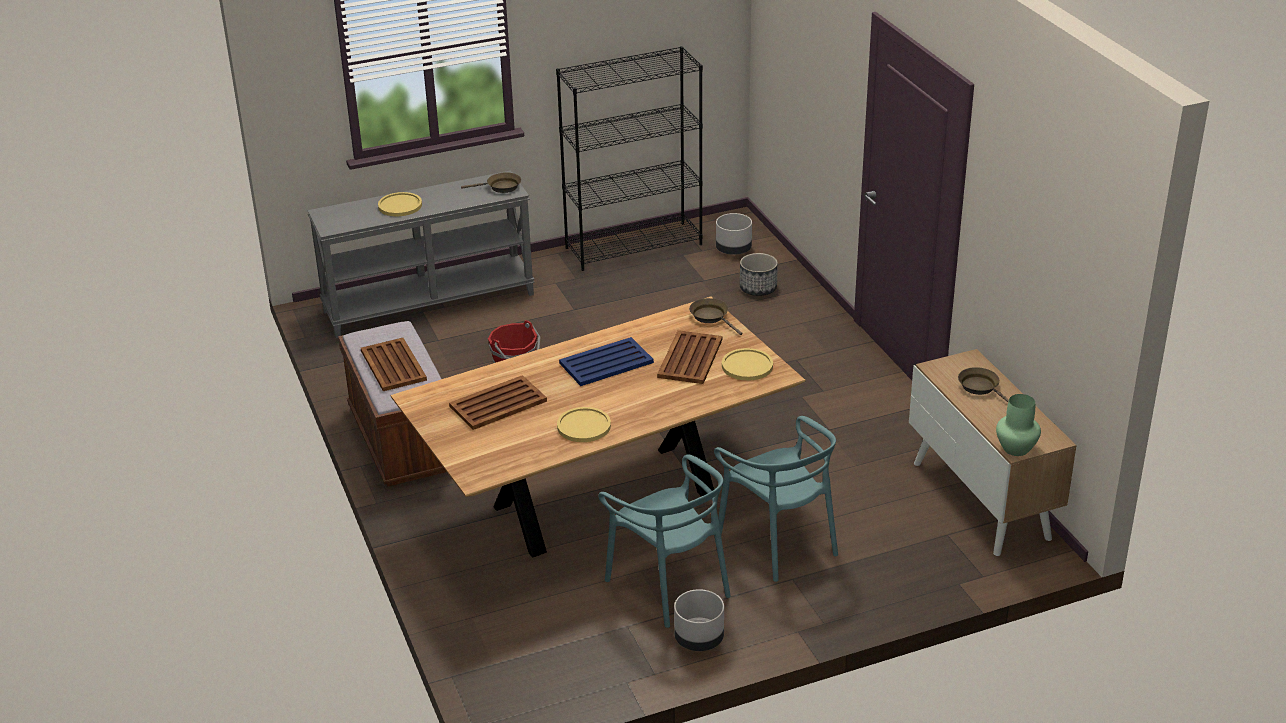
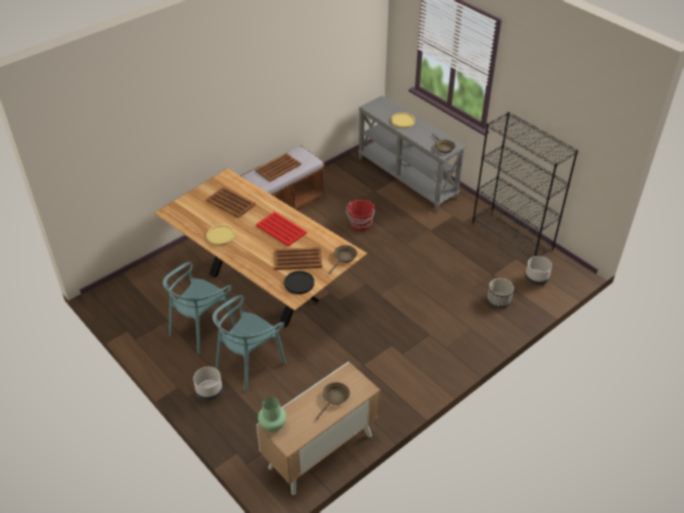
camera: 70 degrees right, 10 degrees up
(605, 363) = (281, 229): blue tray -> red tray
(699, 639) = (163, 349): grey planter -> grey planter (210, 392)
(747, 366) = (299, 283): yellow plate -> black plate

